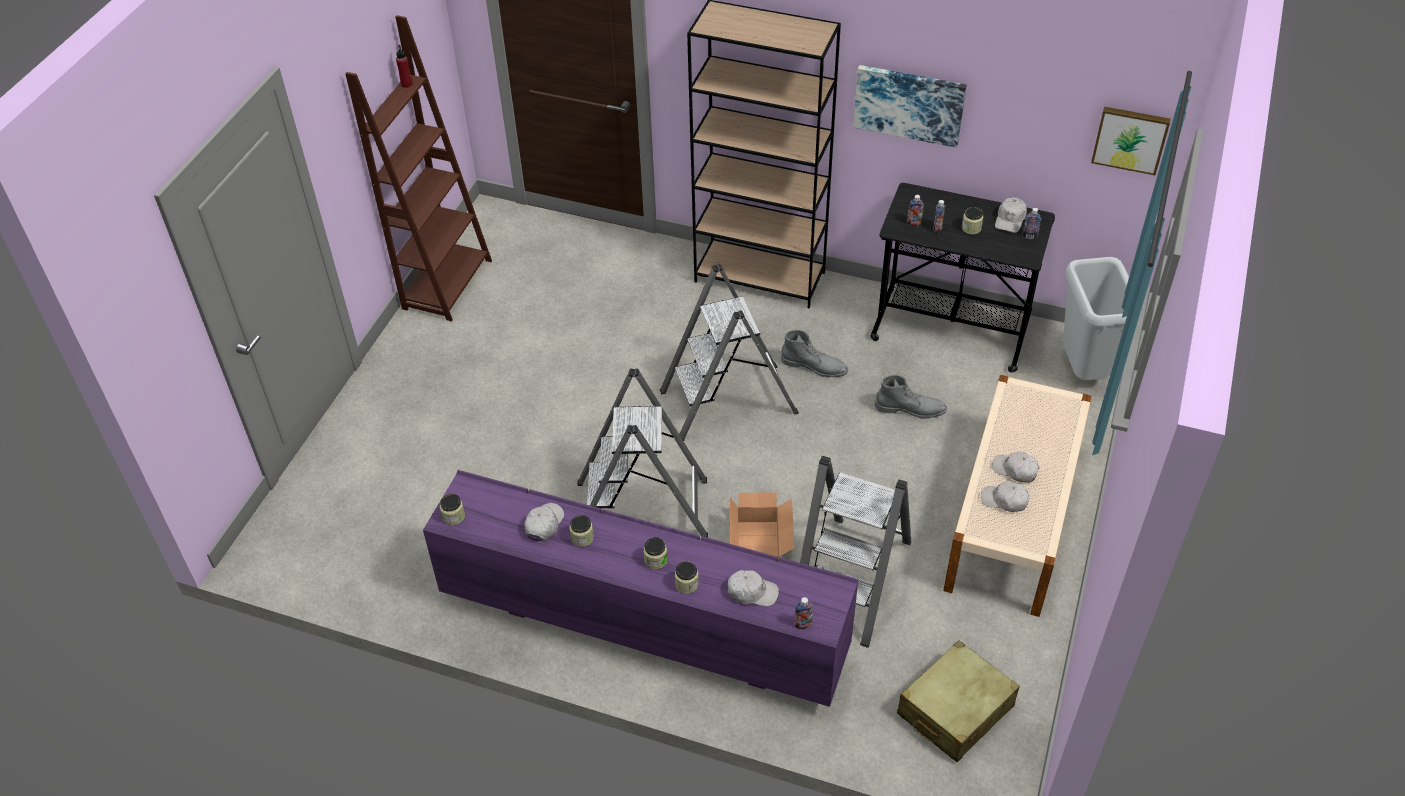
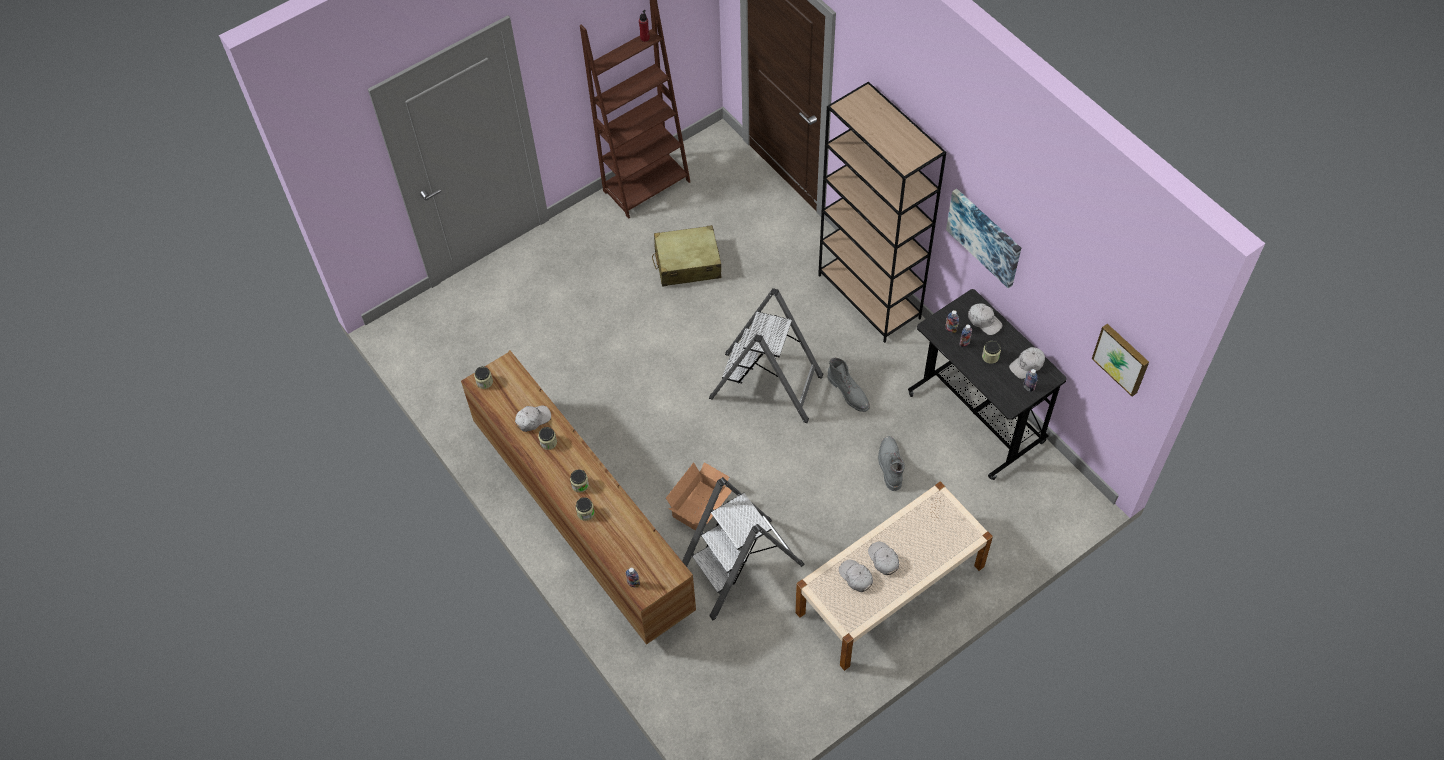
camera: 35 degrees right, 10 degrees up
(642, 630) = (582, 521): purple cabinet -> brown cabinet
(643, 509) = (647, 435): grey step ladder -> none
(752, 592) = (620, 542): white cap -> white cap (984, 321)
(910, 408) = (890, 465): grey boot -> grey boot turned 135 degrees counterclockwise
(955, 710) = (732, 697): beige suitcase -> beige suitcase (687, 263)
(1084, 372) = (1047, 510): grey trash can -> none

